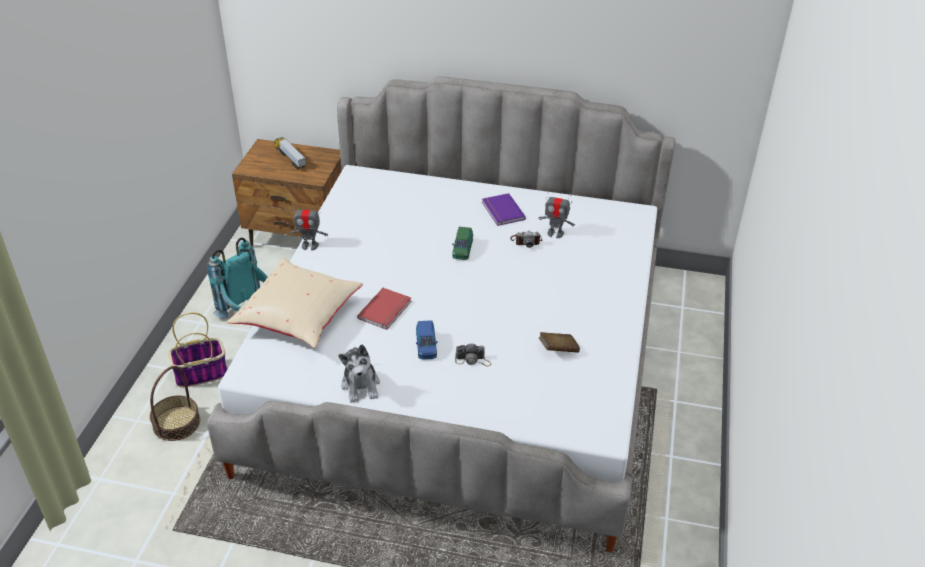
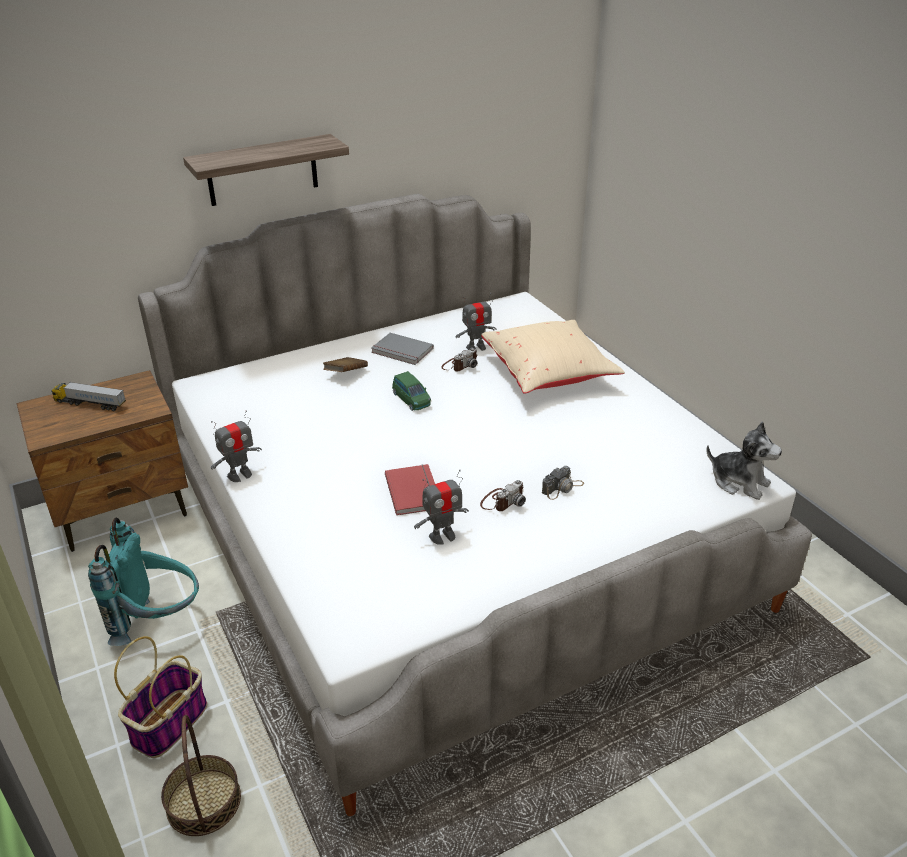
camera: 40 degrees left, 5 degrees down
(300, 318) = (330, 551): beige pillow -> beige pillow (549, 374)
(361, 385) = (492, 576): plush toy -> plush toy (739, 482)
(365, 346) = (442, 536): none -> toy robot
(426, 346) = (502, 501): blue toy car -> camera
(449, 37) = (262, 170): none -> shelf
(502, 211) = (401, 351): purple book -> grey book
(558, 349) = (618, 437): brown book -> brown book (346, 374)

